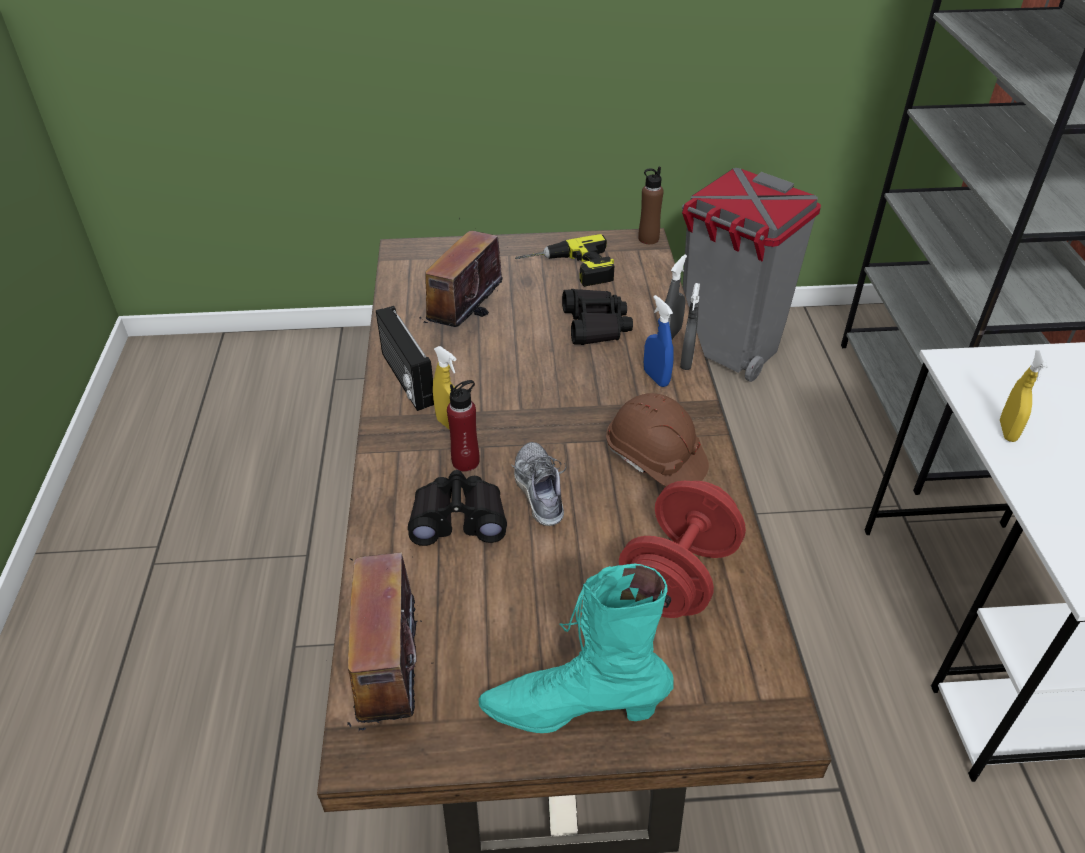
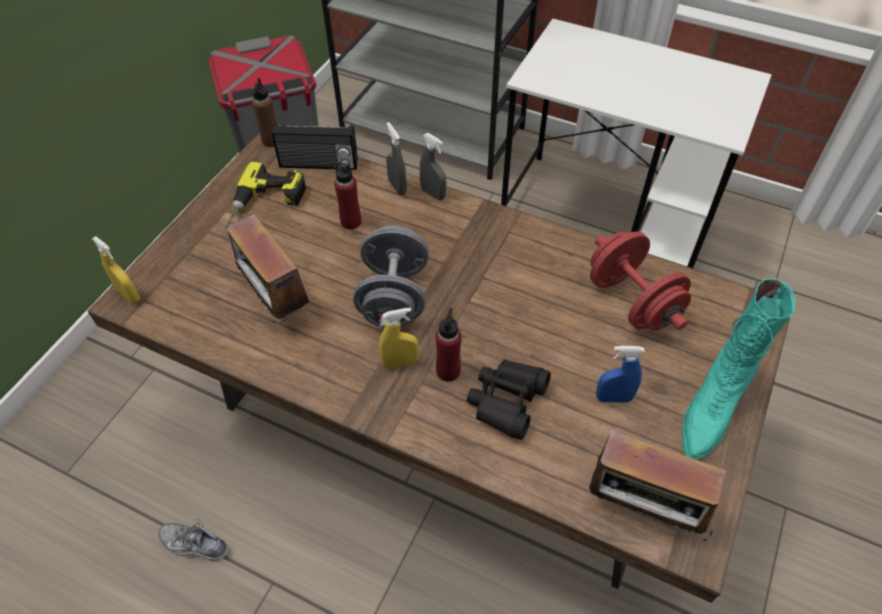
camera: 60 degrees left, 10 degrees up
(406, 379) = (317, 371): radio -> radio (318, 164)
(526, 390) = (394, 297): none -> grey dumbbell
(539, 490) = (508, 339): shoe -> shoe (194, 544)
(595, 325) = (350, 222): black binoculars -> red bottle
(655, 460) = (520, 260): brown hard hat -> none
(656, 378) = (438, 218): blue spray bottle -> blue spray bottle (613, 398)
(1007, 431) = (600, 94): yellow spray bottle -> yellow spray bottle (129, 295)

